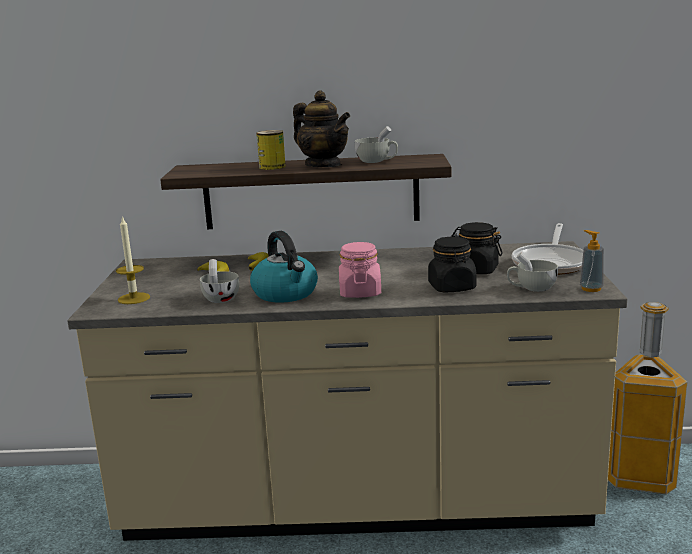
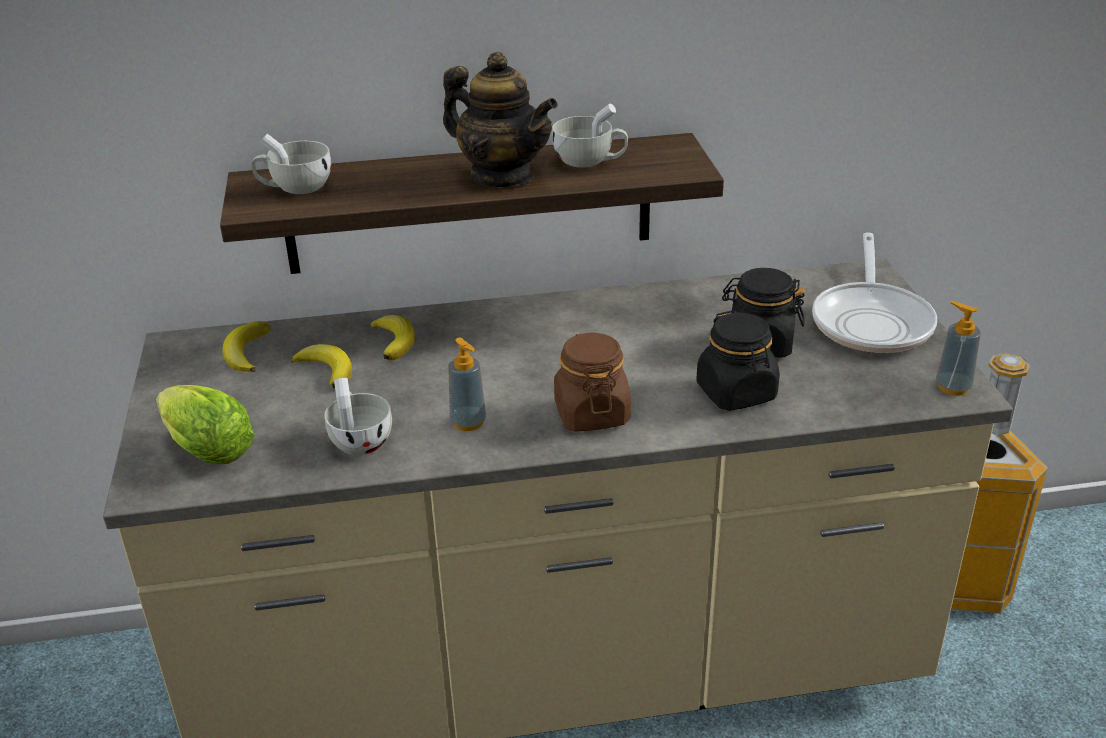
camera: 10 degrees left, 15 degrees up
(134, 298) = (205, 448): candle -> lettuce
(174, 266) = (246, 352): none -> banana
(272, 167) = (412, 182): can -> none
(286, 293) = (468, 422): kettle -> soap dispenser
(360, 292) = (591, 413): pink jar -> brown jar
(531, 288) = (862, 389): white cup -> white cup (295, 188)

